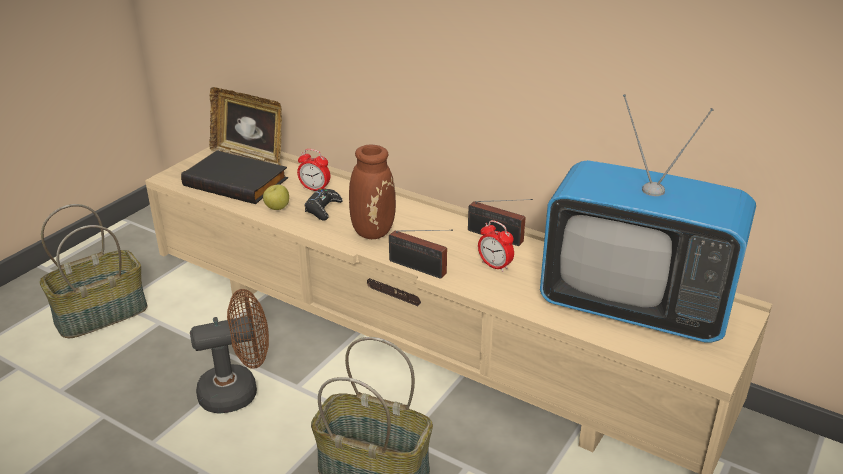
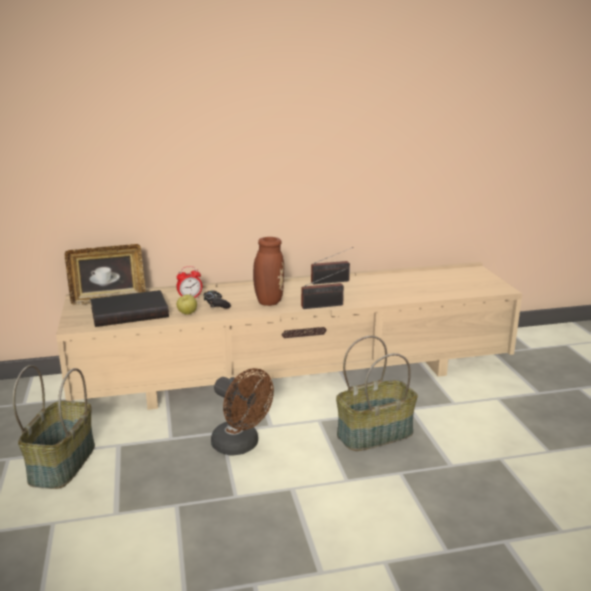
camera: 45 degrees left, 10 degrees down
(238, 391) = (241, 446): brown fan -> brown fan turned 105 degrees clockwise
(495, 266) = (355, 291): alarm clock -> none
(635, 306) = (437, 282): television -> none

